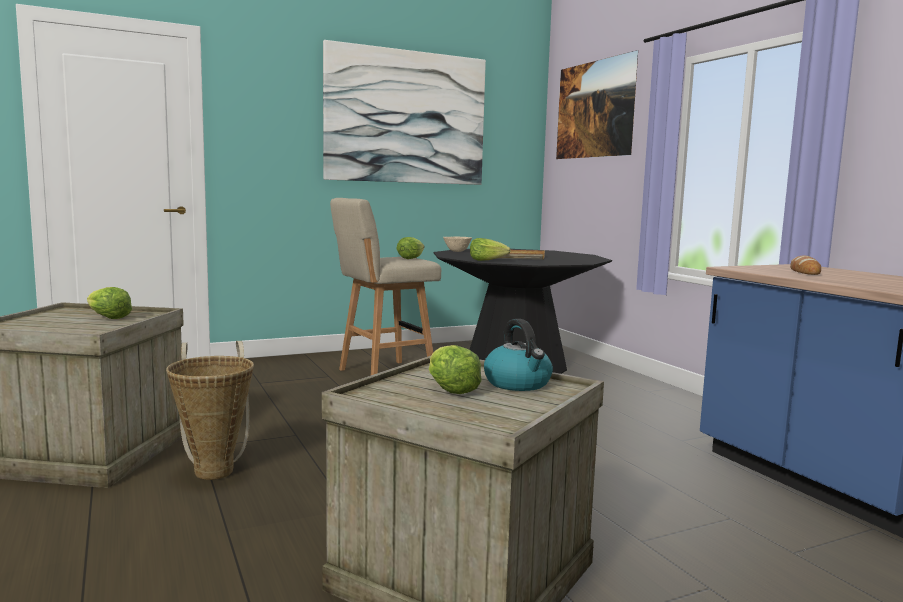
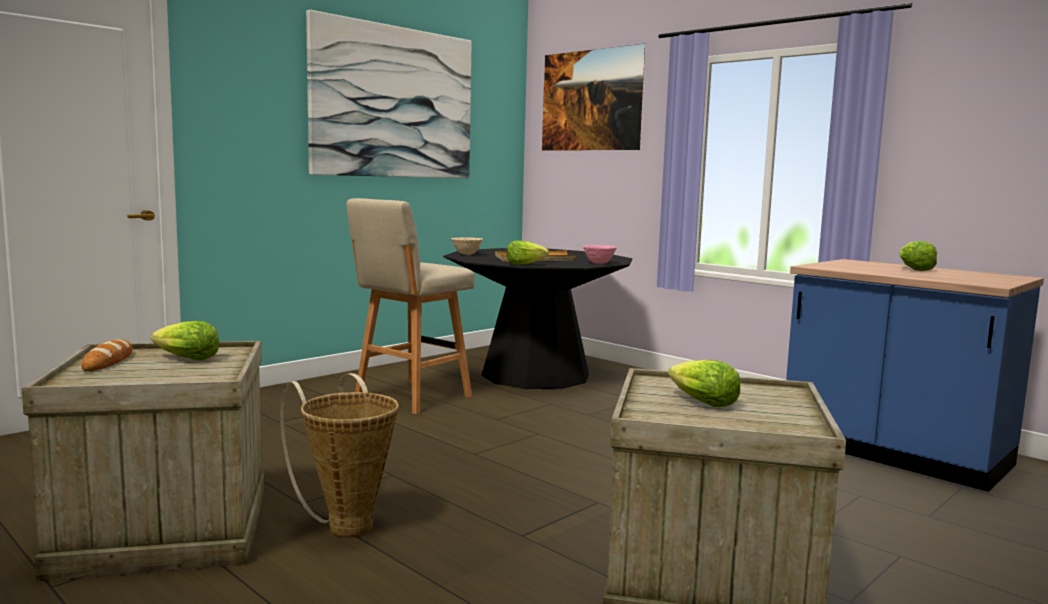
camera: 20 degrees left, 0 degrees up
(410, 258) = (437, 265): lettuce -> lettuce (913, 269)
(518, 383) = (745, 392): kettle -> none
(562, 262) = (598, 263): none -> pink bowl
(804, 271) = (872, 267): bread -> bread (108, 361)

